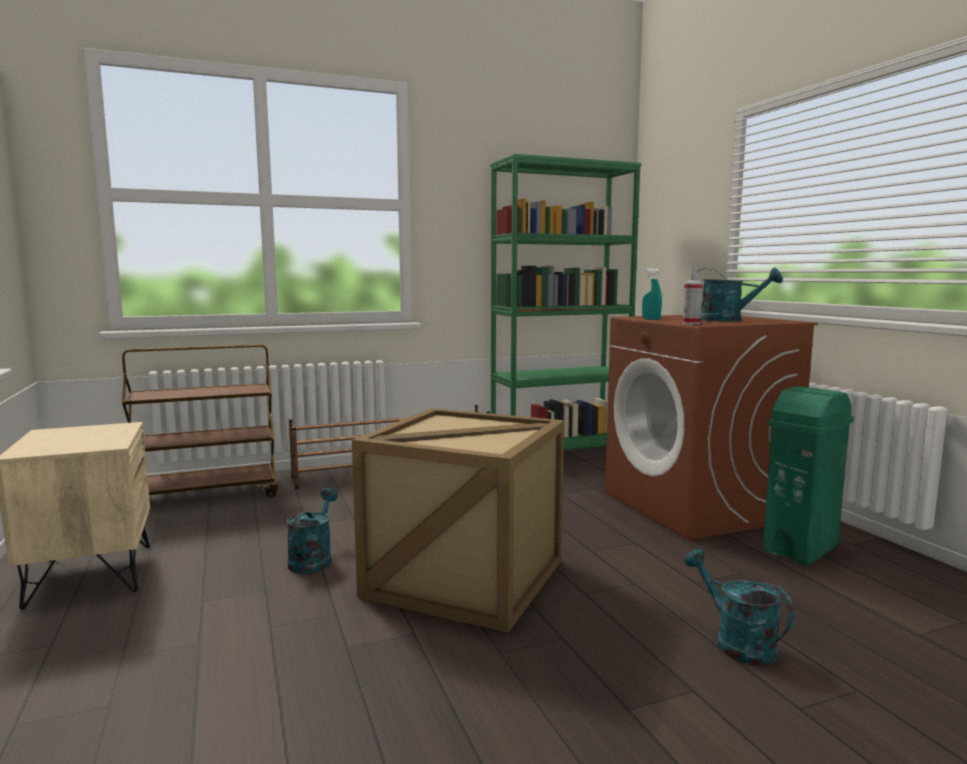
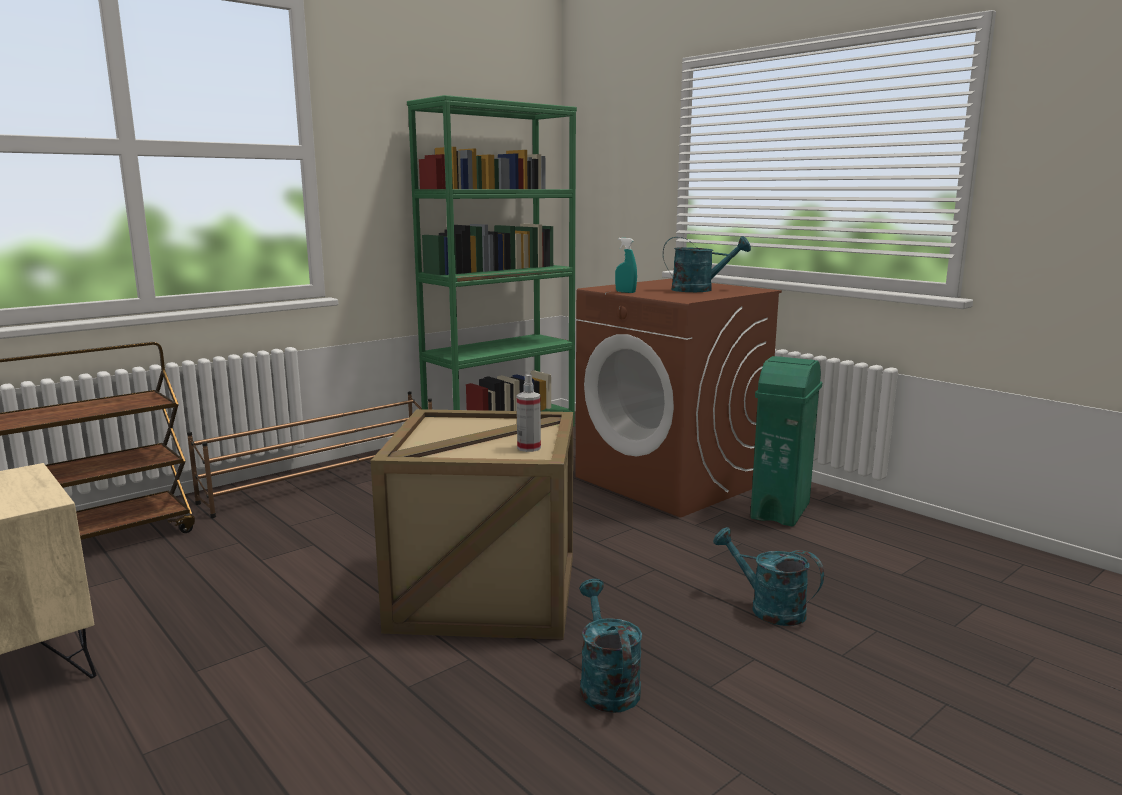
camera: 20 degrees left, 5 degrees up
(313, 559) = (298, 599): turquoise watering can -> turquoise watering can (606, 684)
(691, 323) = (674, 298): spray bottle -> spray bottle (529, 448)

